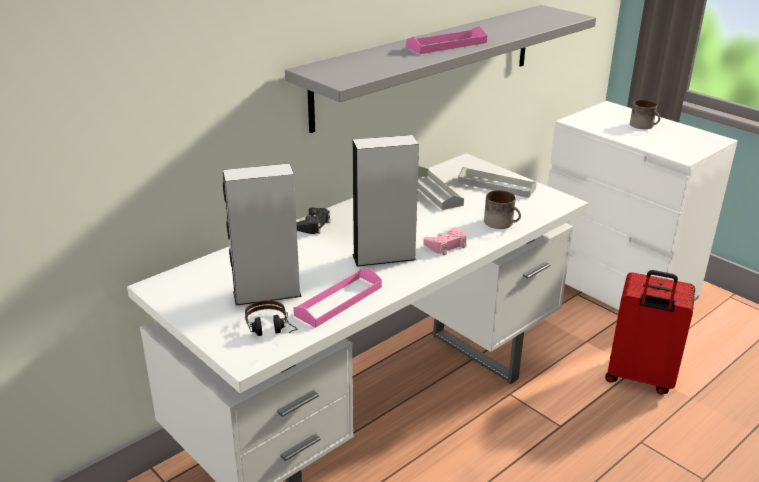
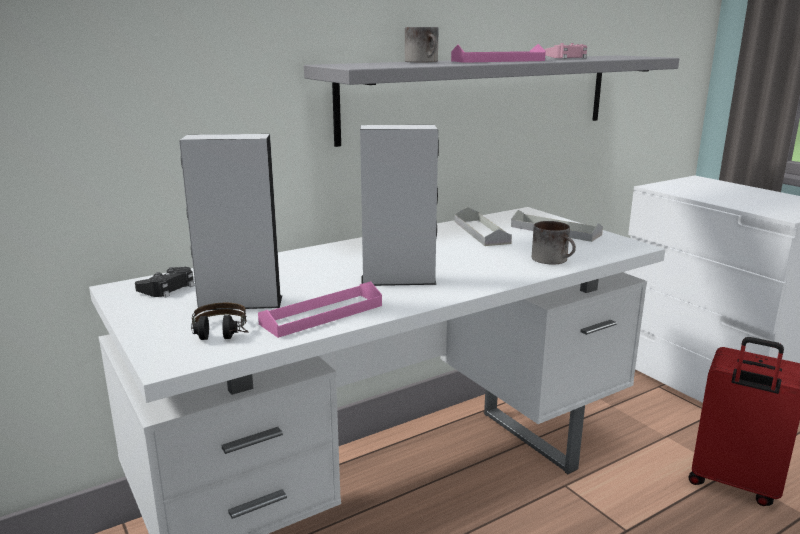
camera: 10 degrees right, 10 degrees down
(313, 225) = (330, 250): black game controller -> black game controller (168, 288)
(446, 245) = (478, 274): pink game controller -> pink game controller (567, 57)
(644, 125) = (739, 192): mug -> mug (425, 62)

